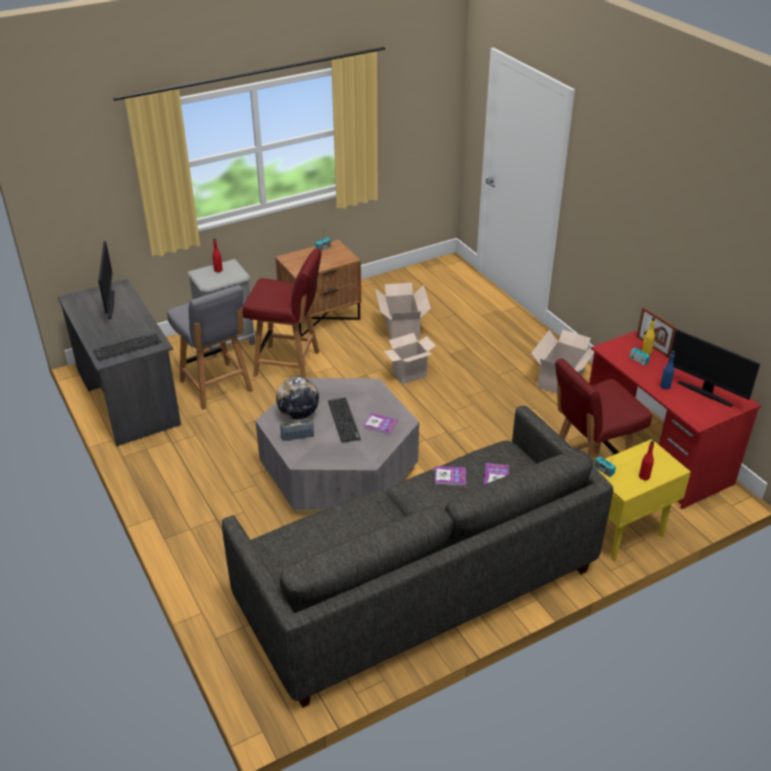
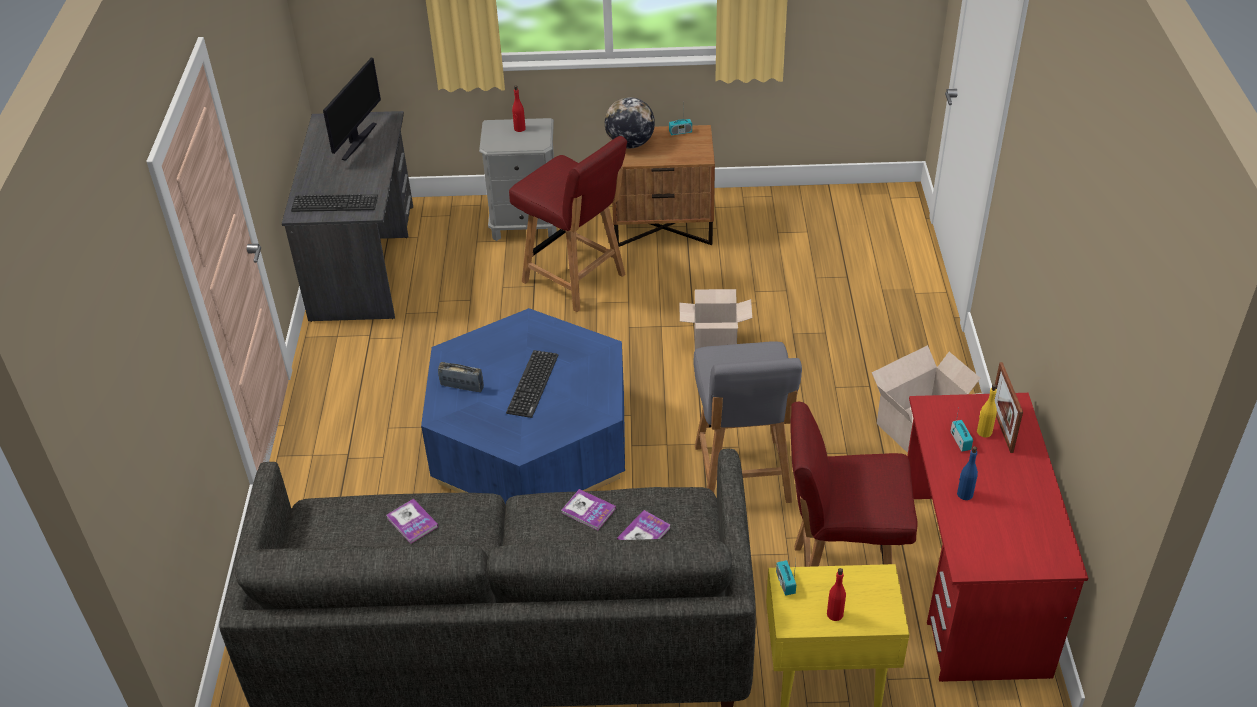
camera: 30 degrees right, 5 degrees up
(216, 387) = (469, 282): grey chair -> grey chair (742, 476)
(298, 414) = (486, 356): globe -> globe (630, 144)
(339, 469) = (530, 443): grey coffee table -> blue coffee table
(380, 425) = (571, 406): book -> book (412, 522)
(402, 327) = (758, 273): cardboard box -> none
(705, 393) = (1018, 527): monitor -> none

